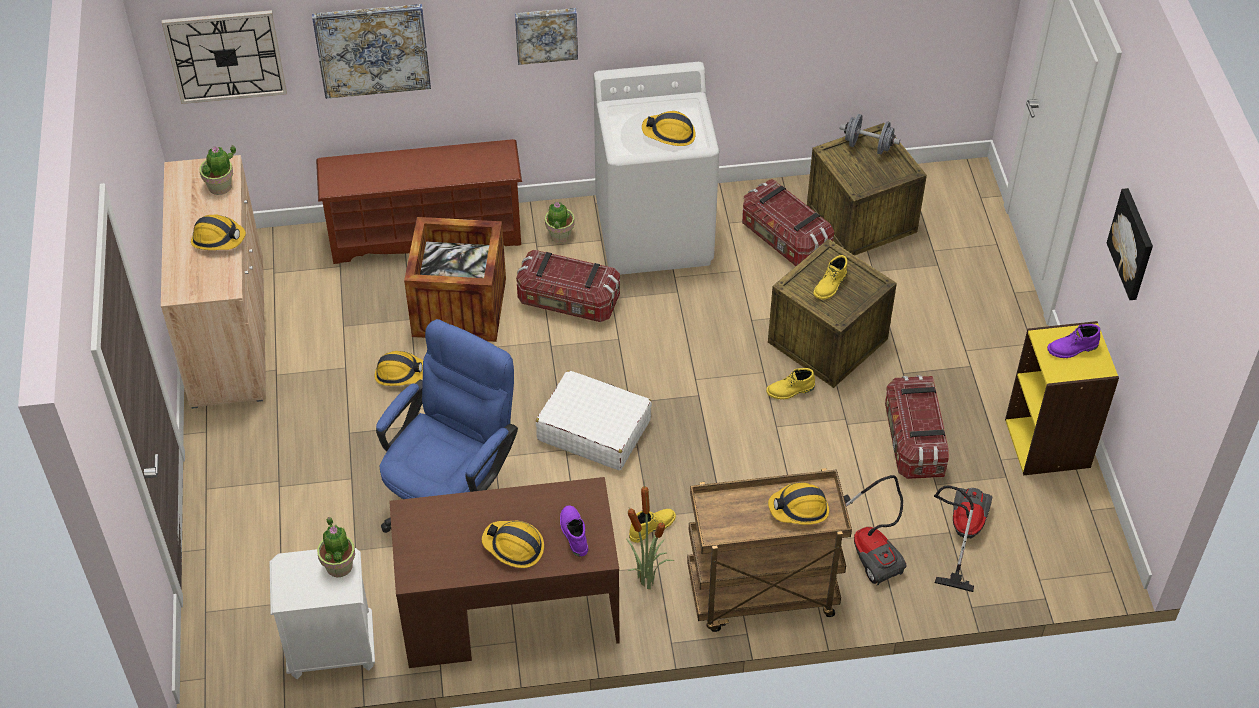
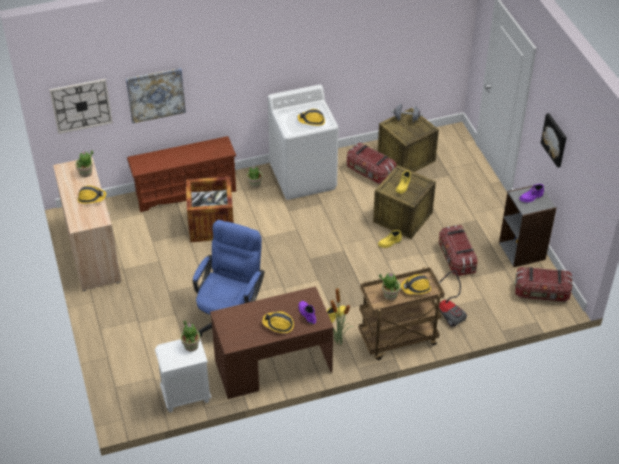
camera: 10 degrees left, 5 degrees down
(400, 373) = (188, 260): hard hat -> none
(546, 34) = (243, 77): picture -> none
(568, 302) = (267, 215): storage box -> storage box (541, 293)
(593, 430) = (295, 274): white suitcase -> none
(745, 517) = (390, 295): none -> potted plant
(960, 533) = (489, 298): vacuum cleaner -> none
(1048, 443) = (522, 251): yellow bookcase -> grey bookcase

